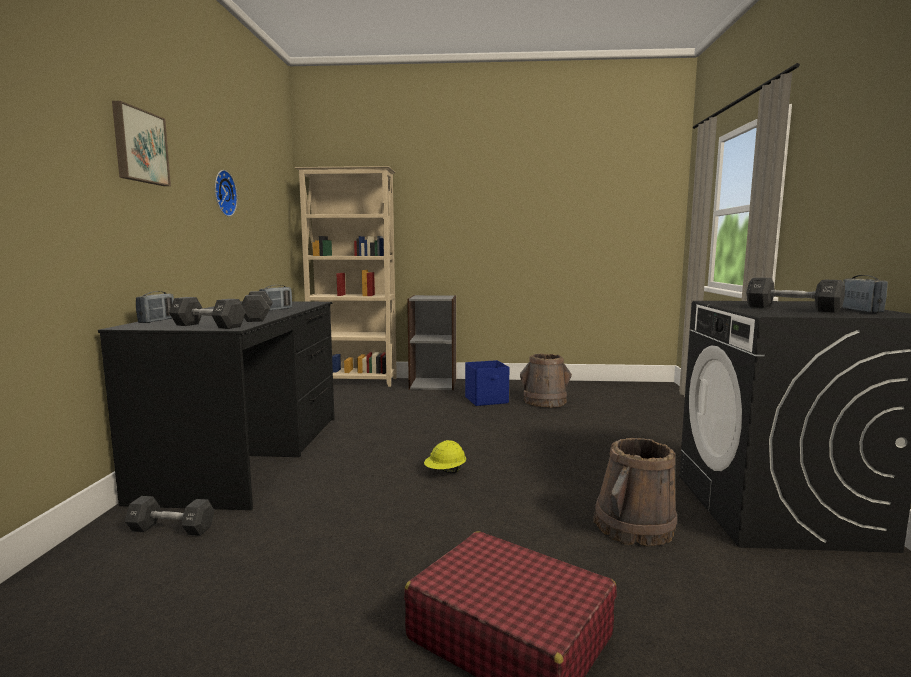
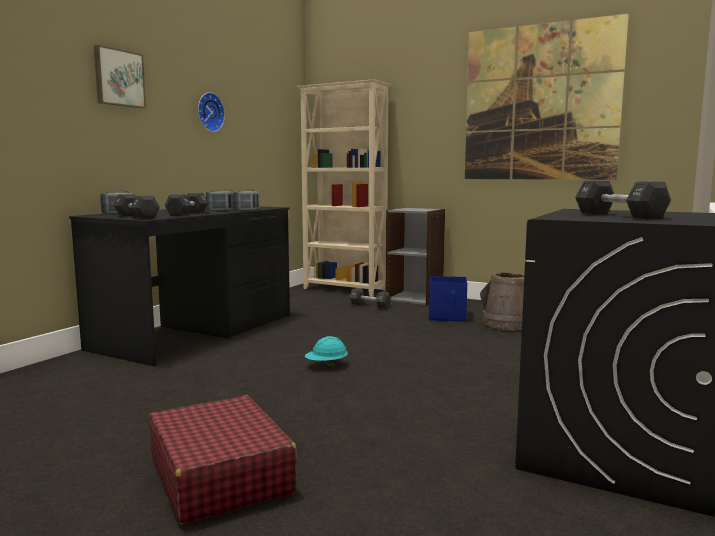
camera: 25 degrees right, 0 degrees up
(171, 529) = (94, 368): black dumbbell -> black dumbbell (370, 305)
(445, 472) = (326, 365): yellow hard hat -> turquoise hard hat
(542, 198) = (540, 103): none -> picture
(634, 527) = (434, 433): brown bucket -> none
(861, 310) = (696, 219): radio -> radio (247, 210)

